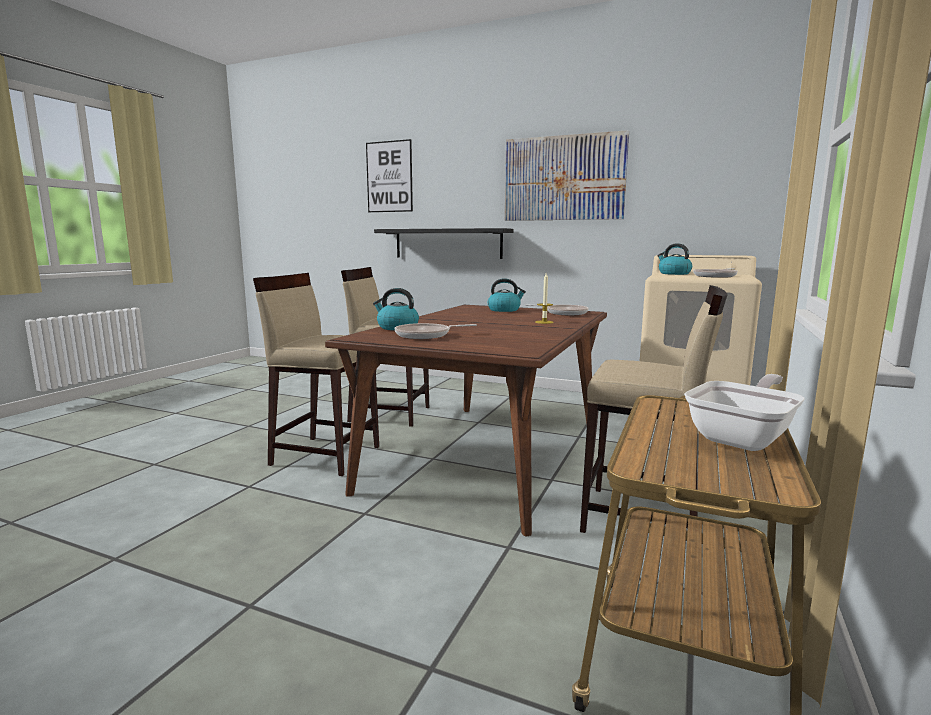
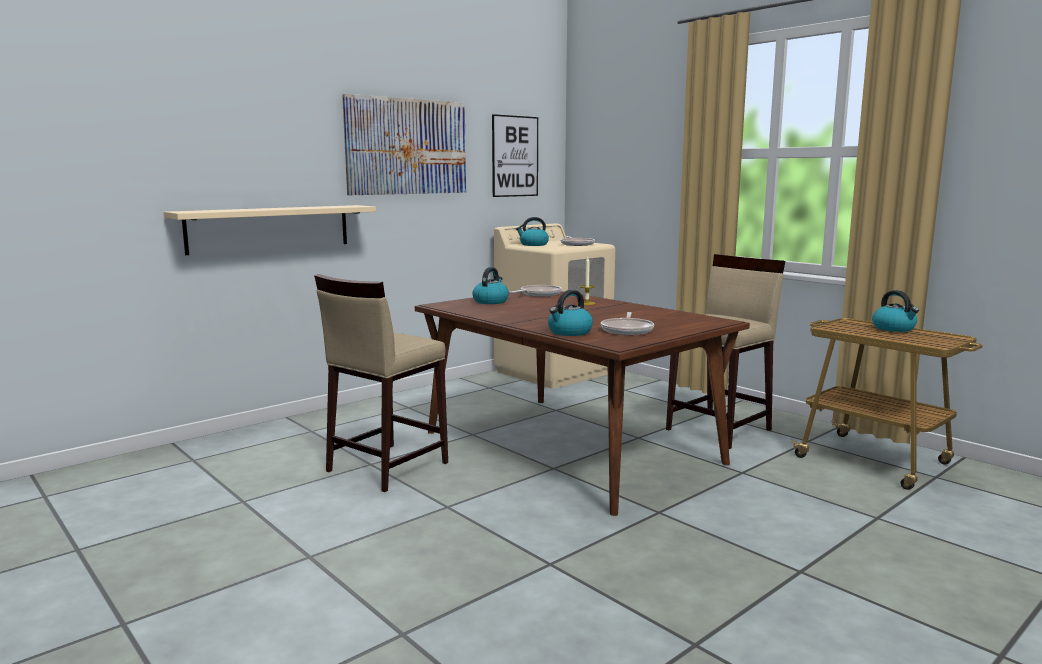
camera: 65 degrees left, 0 degrees up
(325, 455) = (491, 515): beige stool -> none
(389, 177) = (160, 126): picture -> picture (515, 156)
(447, 243) = (270, 228): black shelf -> beige shelf
(744, 438) = (894, 328): frying pan -> kettle

